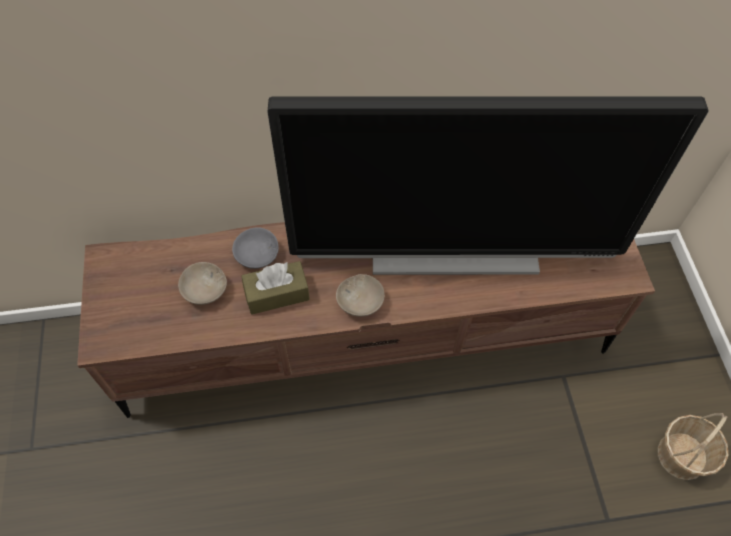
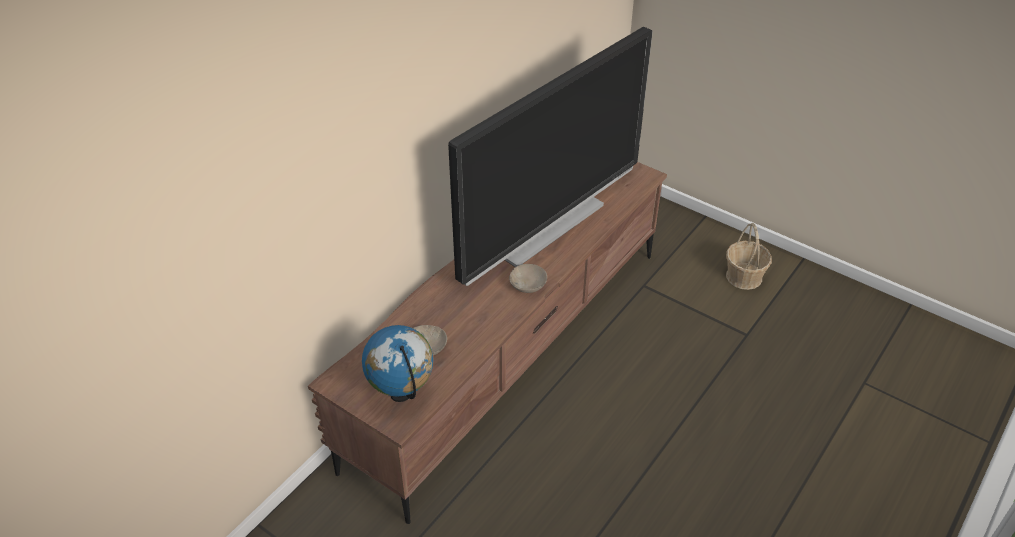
camera: 45 degrees left, 15 degrees down
(134, 317) = (402, 394): none -> globe
(255, 254) = (432, 308): grey bowl -> none
(277, 294) = (474, 317): brown tissue box -> none

